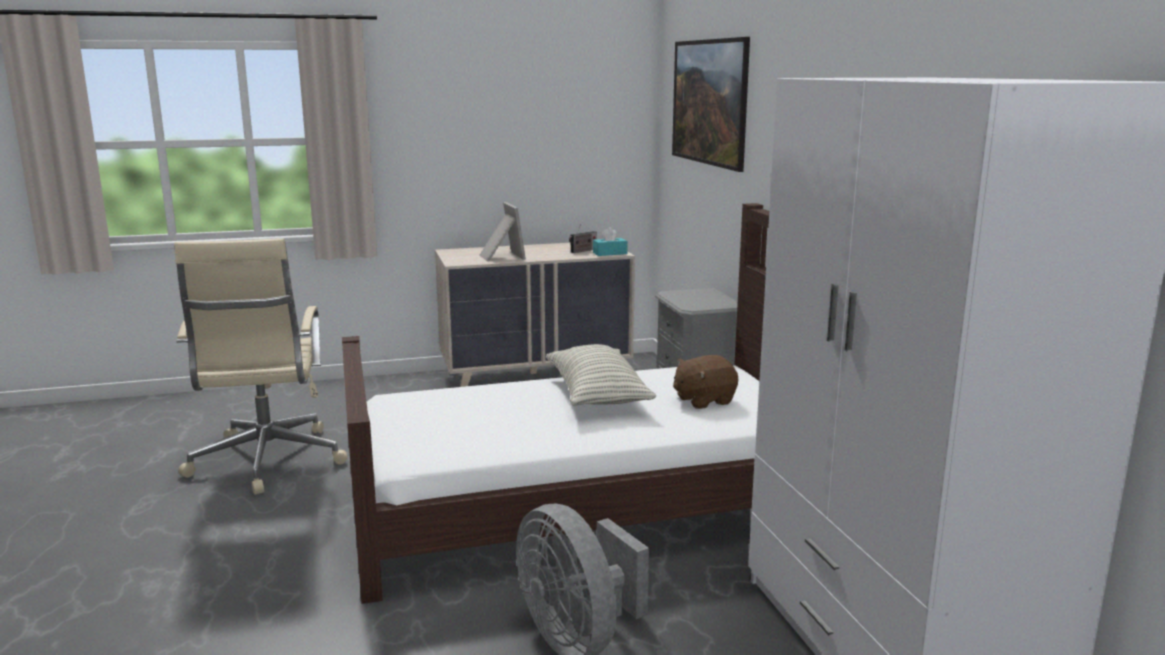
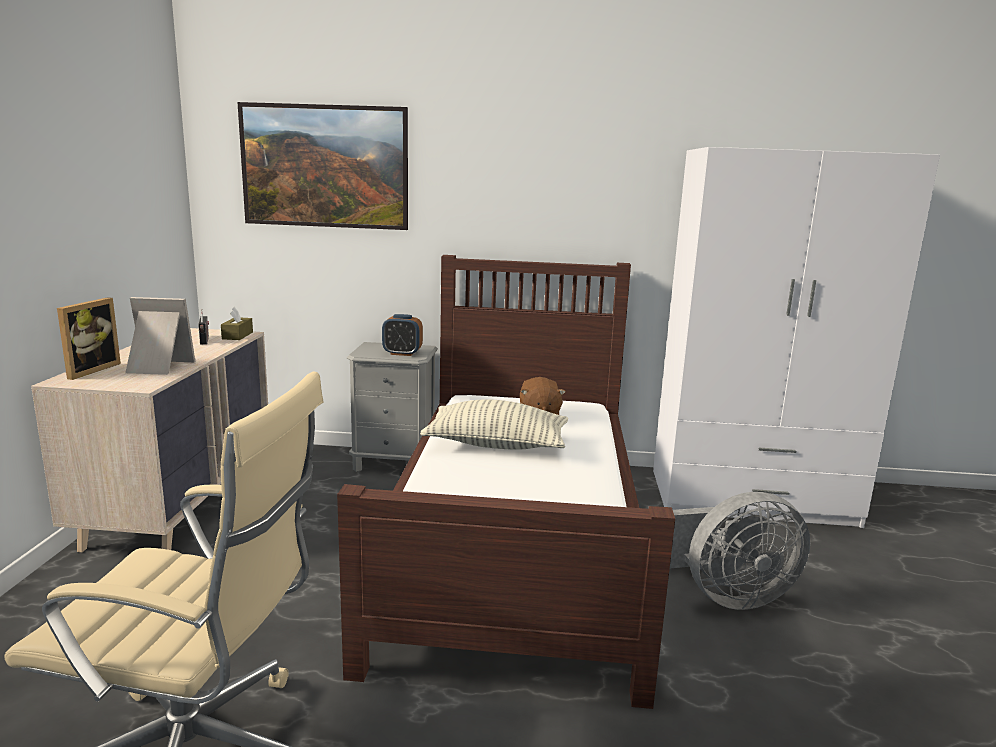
camera: 70 degrees left, 0 degrees up
(476, 249) = (88, 370): none -> picture frame
(610, 253) = (237, 335): turquoise tissue box -> brown tissue box
(694, 302) = (402, 353): none -> alarm clock

